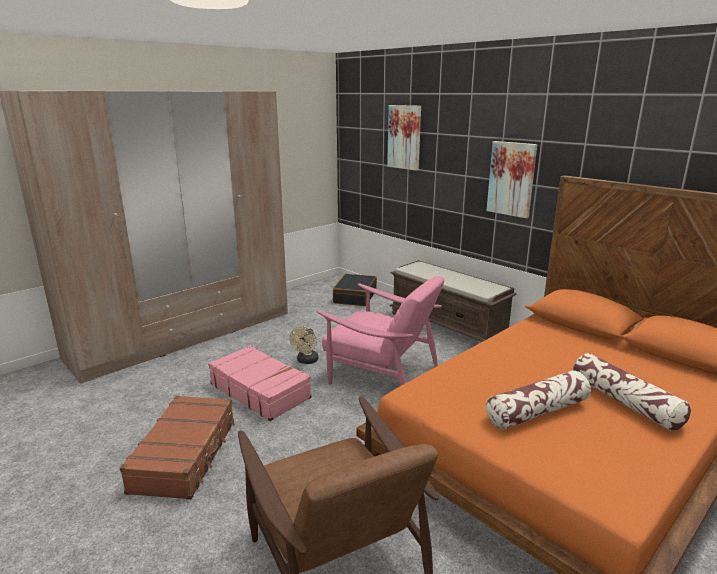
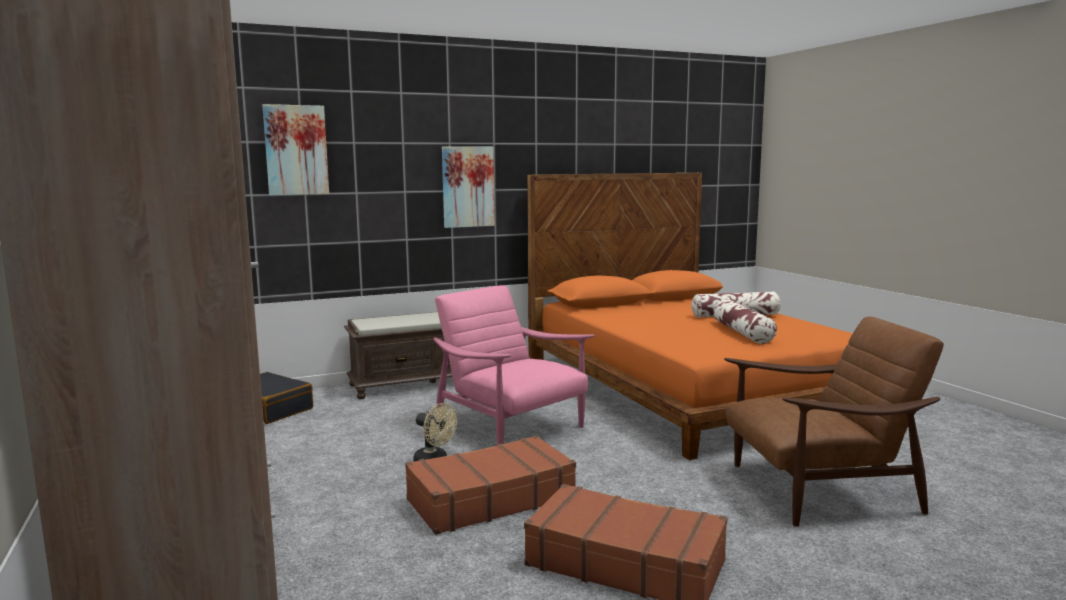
camera: 70 degrees left, 10 degrees down
(260, 391) = (490, 499): pink suitcase -> brown suitcase
(381, 373) = (511, 427): pink armchair -> pink armchair turned 90 degrees counterclockwise

